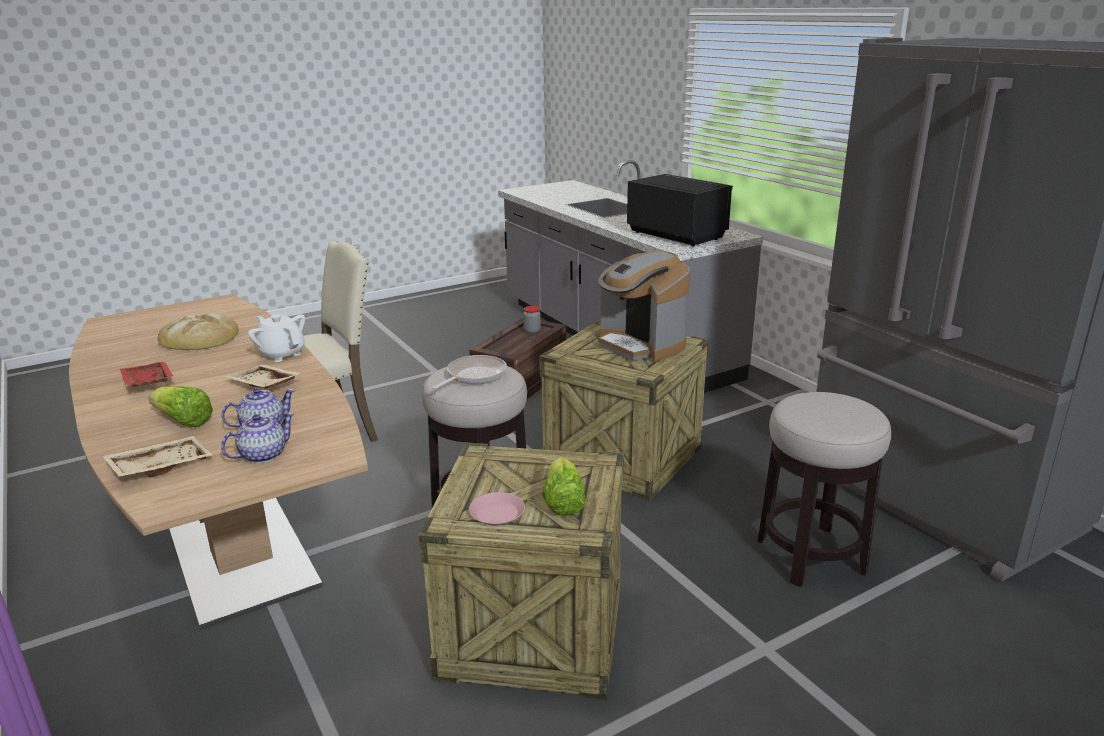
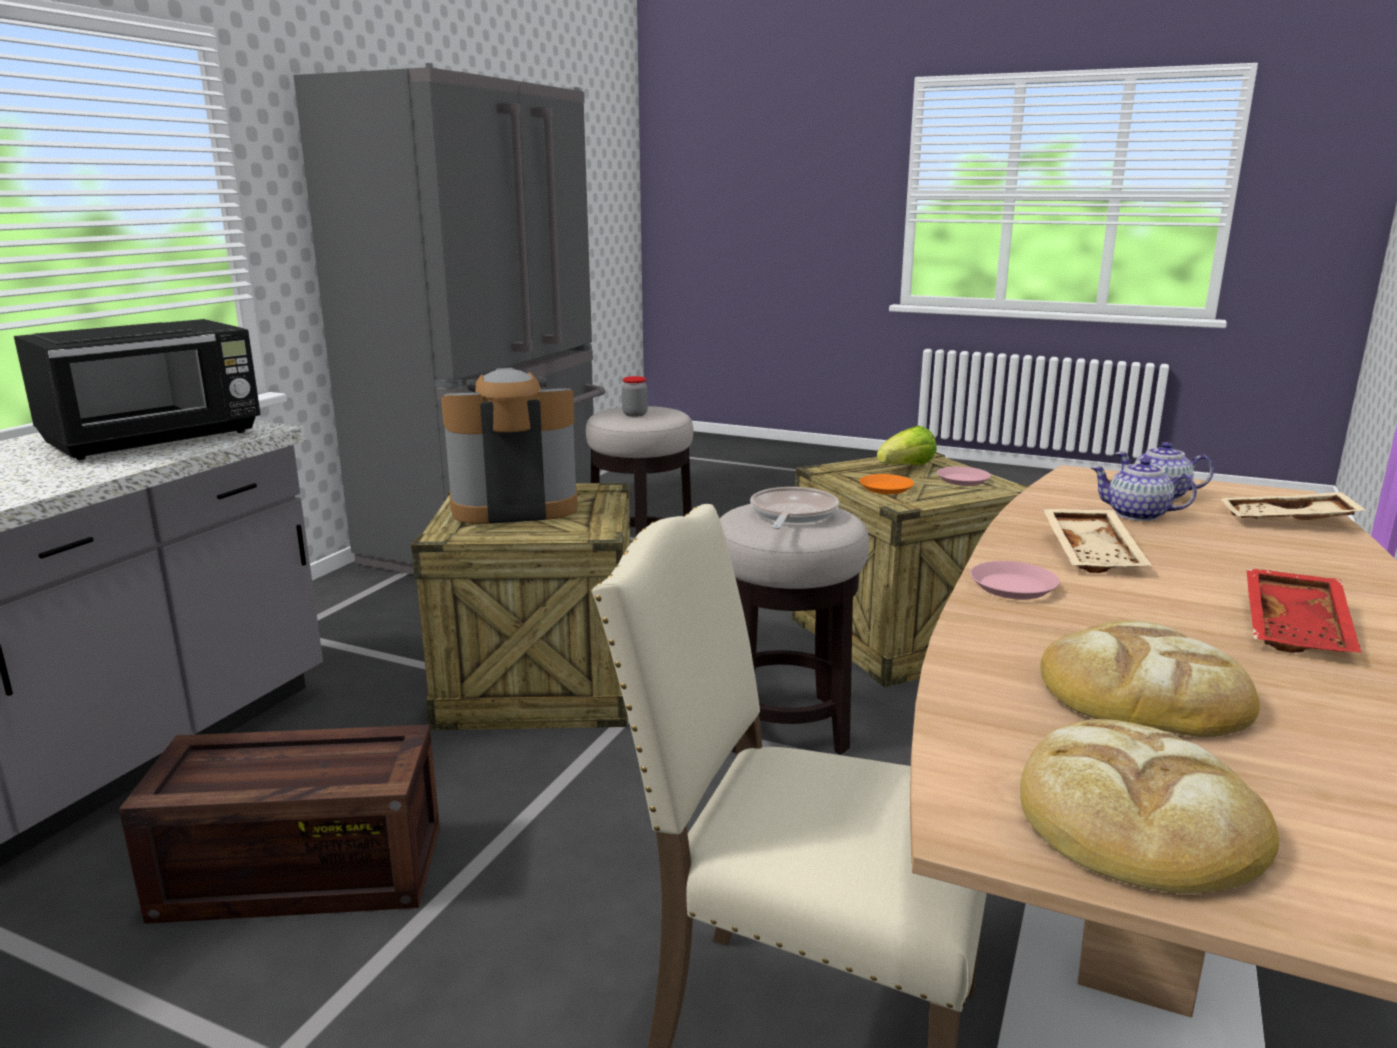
camera: 125 degrees left, 5 degrees down
(183, 422) = (1243, 551): lettuce -> none
(185, 313) = (1136, 817): none -> bread
(281, 354) = (1012, 587): white teapot -> pink plate
(473, 376) = (792, 514): frying pan -> frying pan turned 105 degrees clockwise
(524, 467) = (886, 488): none -> orange plate
(532, 331) = (223, 770): jar -> jar (635, 414)
(640, 345) = (514, 505): coffee machine -> coffee machine turned 120 degrees counterclockwise
(676, 235) = (156, 439): black microwave -> black microwave turned 150 degrees counterclockwise

